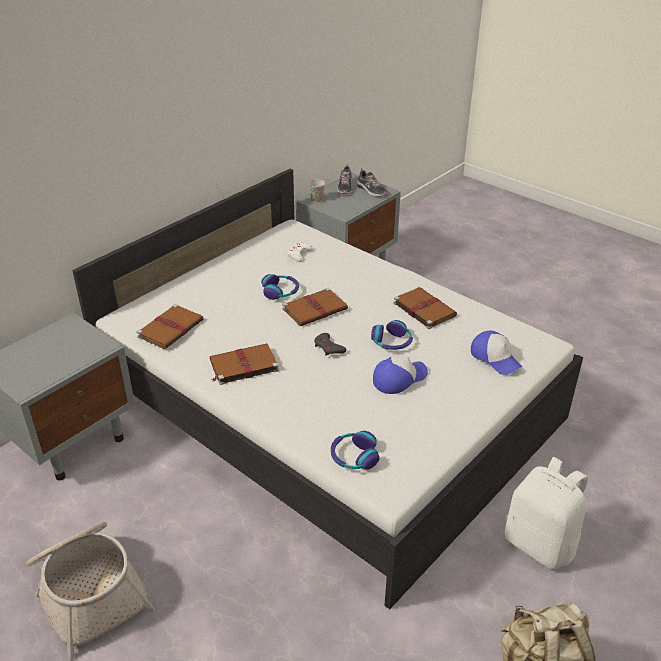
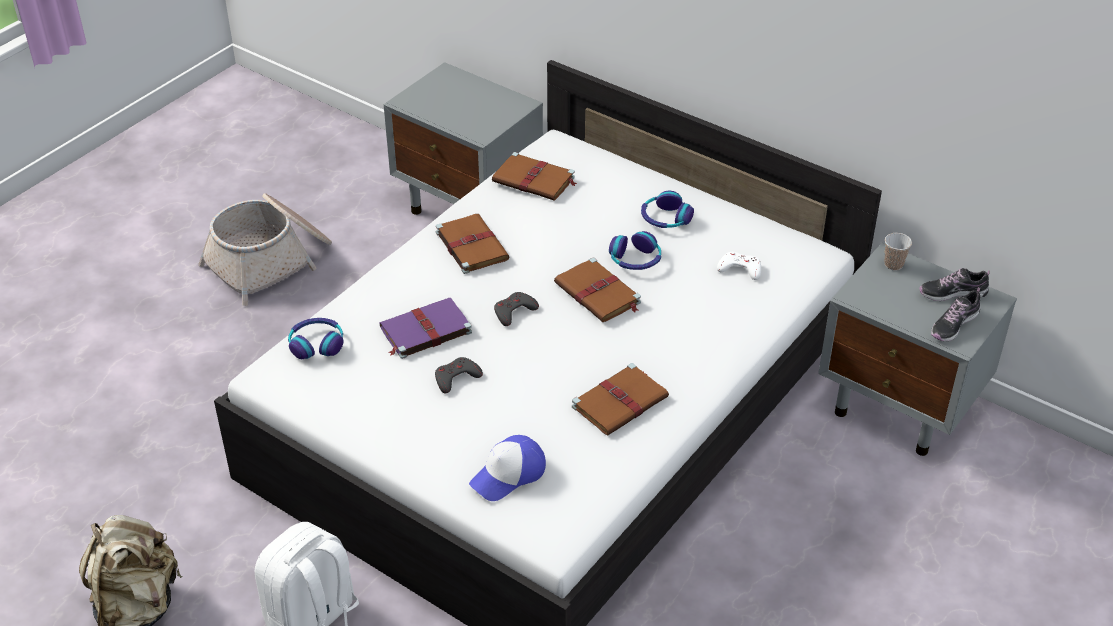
camera: 85 degrees right, 5 degrees up
(344, 393) = (424, 331): none -> purple book
(392, 342) = (534, 370): headphones -> headphones (665, 218)
(399, 378) = (456, 378): cap -> grey game controller

